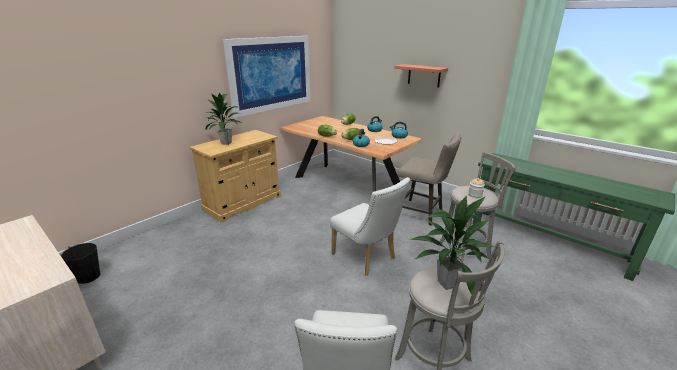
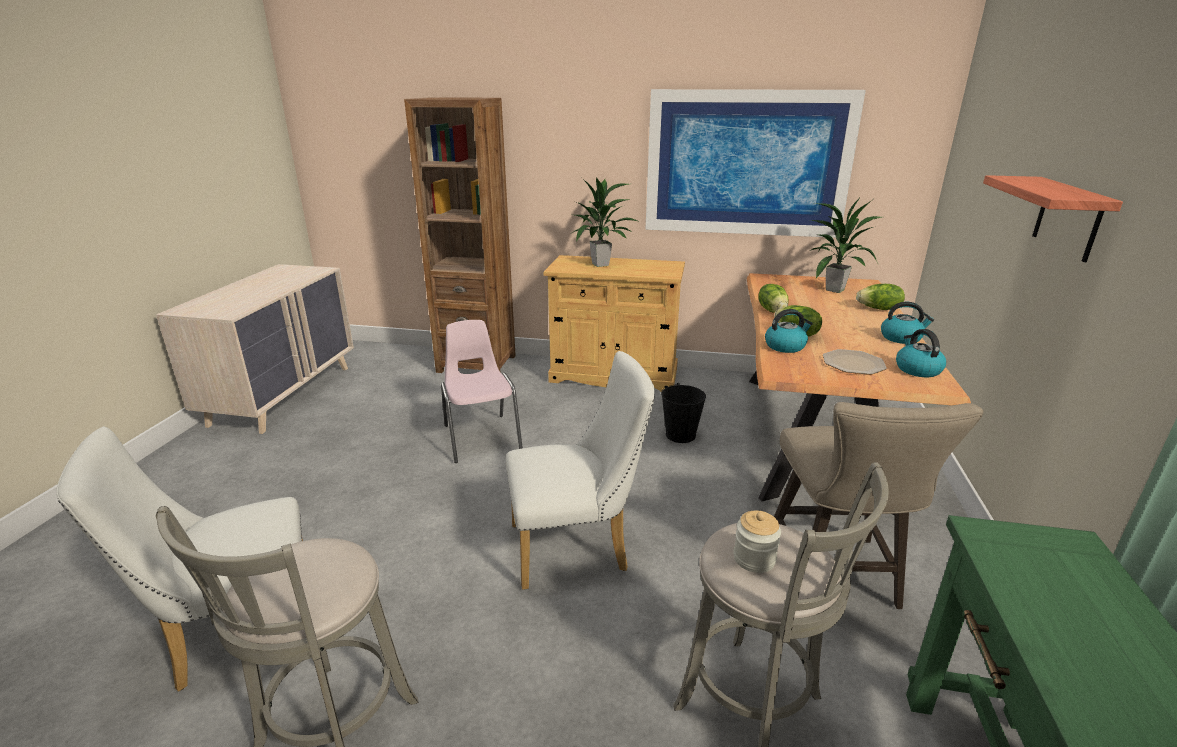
camera: 60 degrees right, 0 degrees up
(88, 276) = (385, 363): black bucket -> black bucket (680, 435)
(159, 239) = (477, 364): none -> brown bookcase
(248, 260) = (481, 437): none -> pink chair
(367, 258) = (578, 547): white chair -> white chair turned 120 degrees counterclockwise
(446, 283) = (306, 578): potted plant -> potted plant (834, 289)

